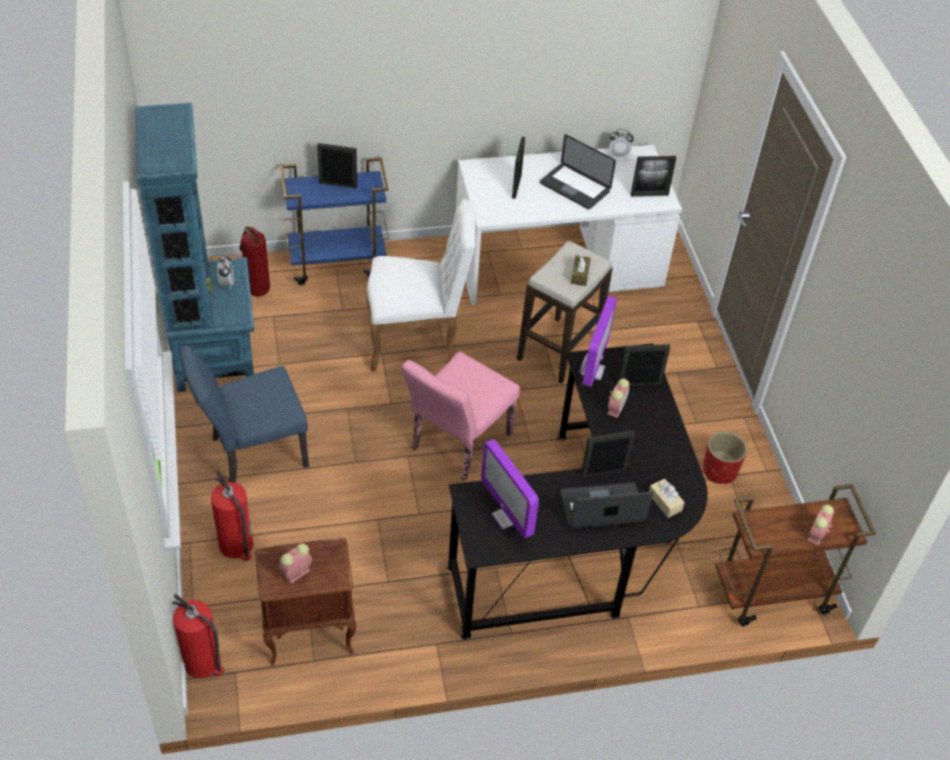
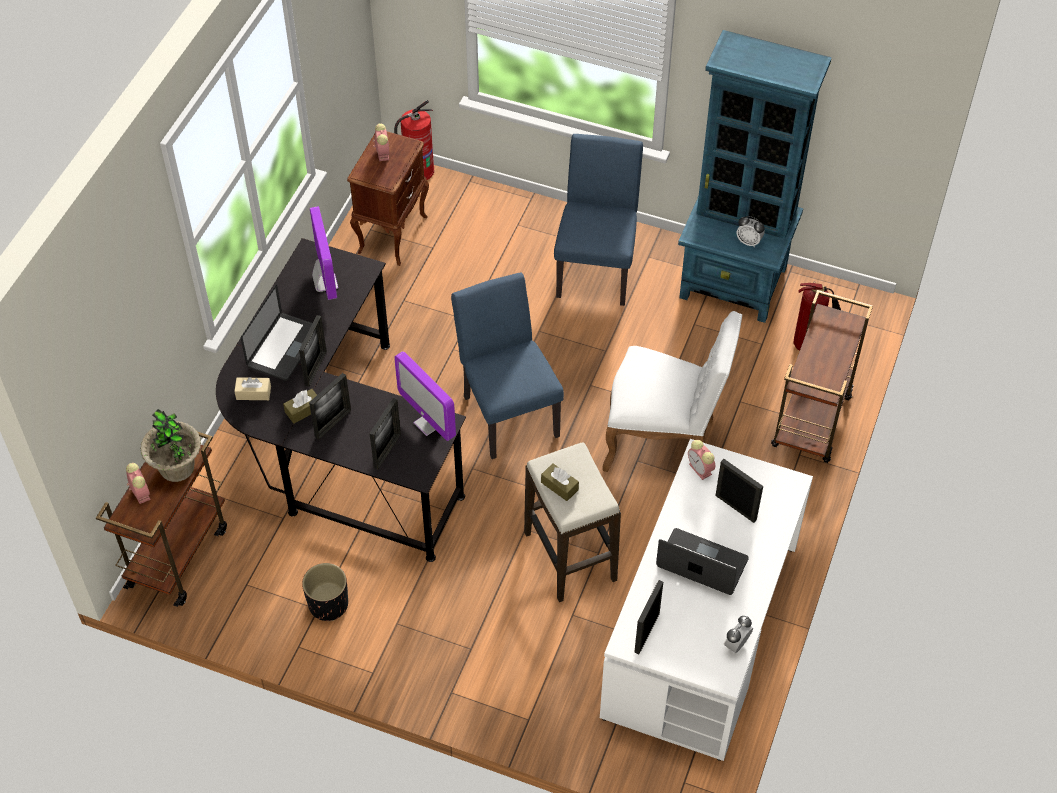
camera: 125 degrees right, 5 degrees up
(236, 545) = (508, 224): fire extinguisher -> none
(338, 184) = (831, 358): picture frame -> picture frame (333, 423)
(338, 265) = (810, 425): blue cart -> brown cart
(415, 339) = (662, 442): white chair -> white chair turned 105 degrees counterclockwise
(456, 445) = (507, 410): pink chair -> blue chair
(507, 517) = (325, 283): monitor -> monitor turned 75 degrees clockwise
(574, 187) = (702, 563): laptop -> laptop turned 45 degrees clockwise
(616, 408) = (374, 416): alarm clock -> alarm clock (701, 470)
(650, 457) = (303, 410): none -> brown tissue box
(719, 471) = (328, 604): red planter -> black planter
(772, 524) = (177, 467): none -> potted plant

